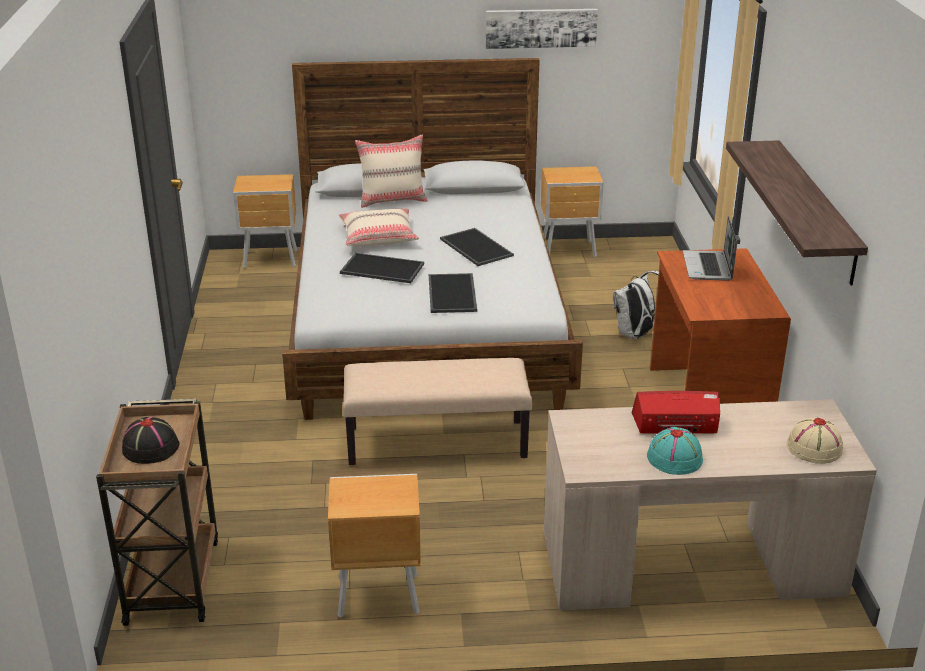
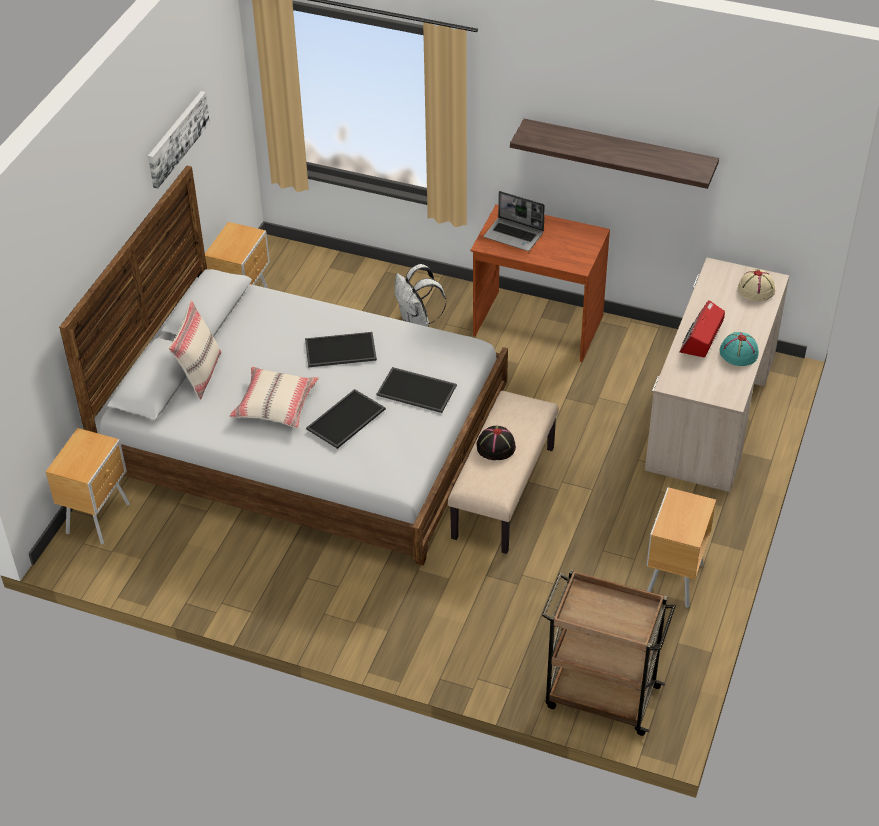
camera: 65 degrees left, 15 degrees up
(150, 447) = (610, 614): black hat -> black hat (495, 447)

